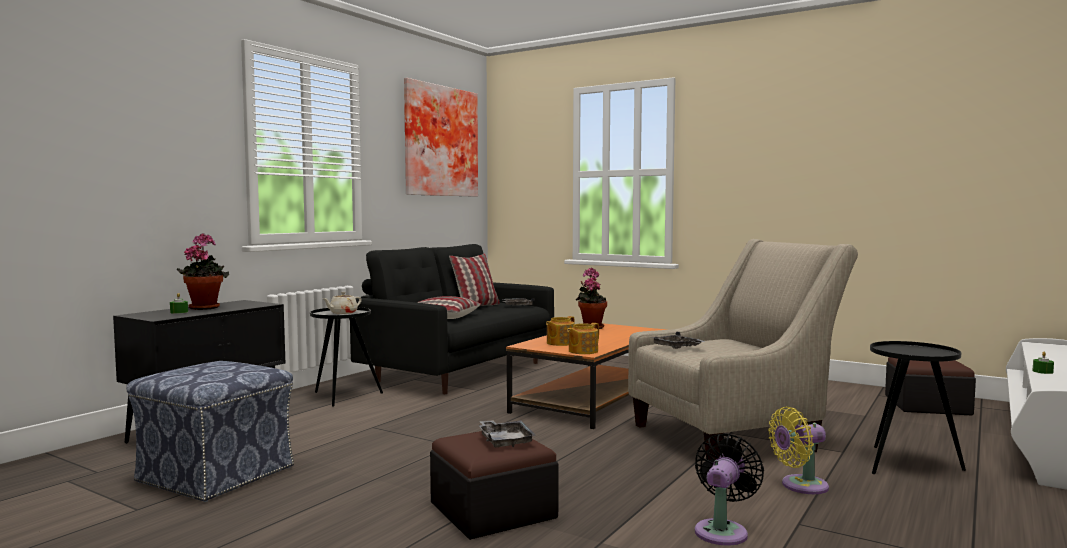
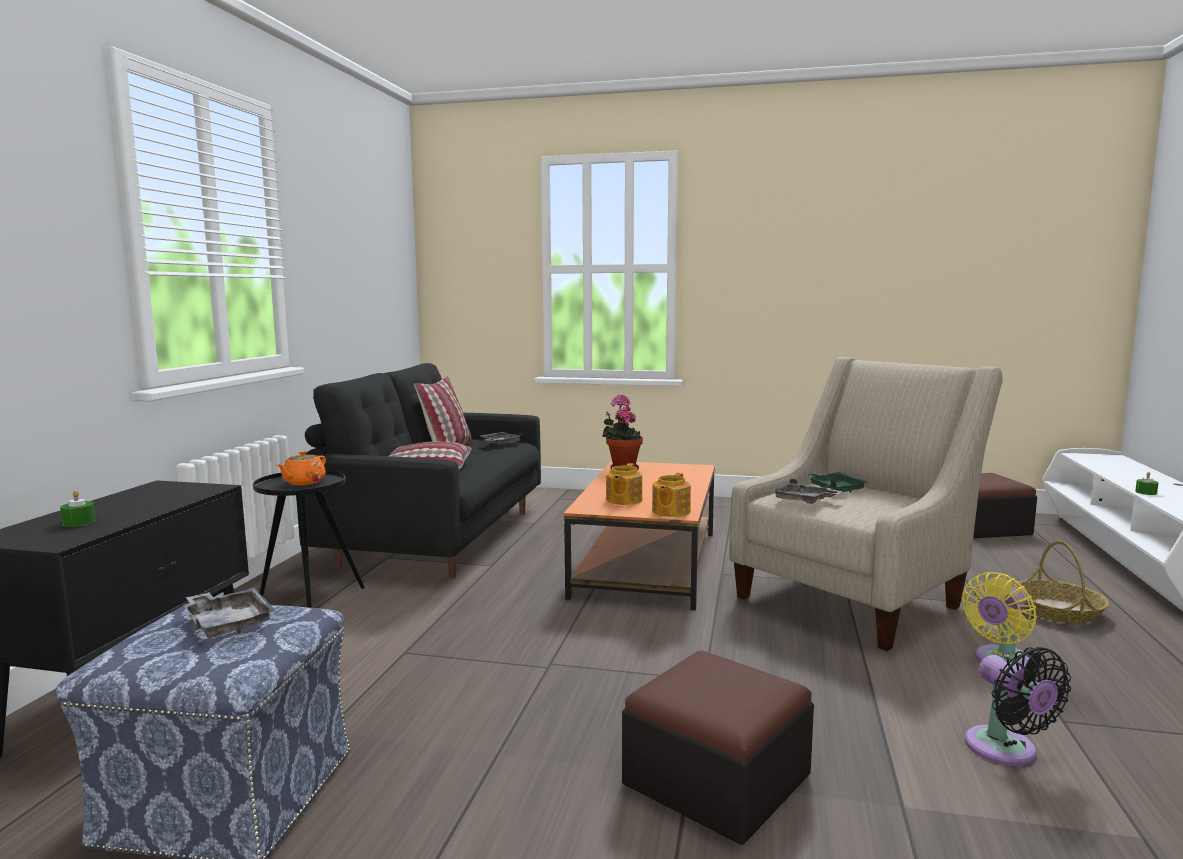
camera: 20 degrees left, 5 degrees up
(205, 307) = (112, 505): potted plant -> none
(342, 313) = (303, 482): beige teapot -> orange teapot
(439, 141) = (366, 222): picture -> none
(505, 441) = (736, 682): grey tray -> grey tray (228, 623)
(718, 343) = (835, 489): none -> green tray
(722, 531) = (1006, 751): black fan -> black fan turned 150 degrees clockwise
(908, 464) = (1058, 611): black side table -> basket

